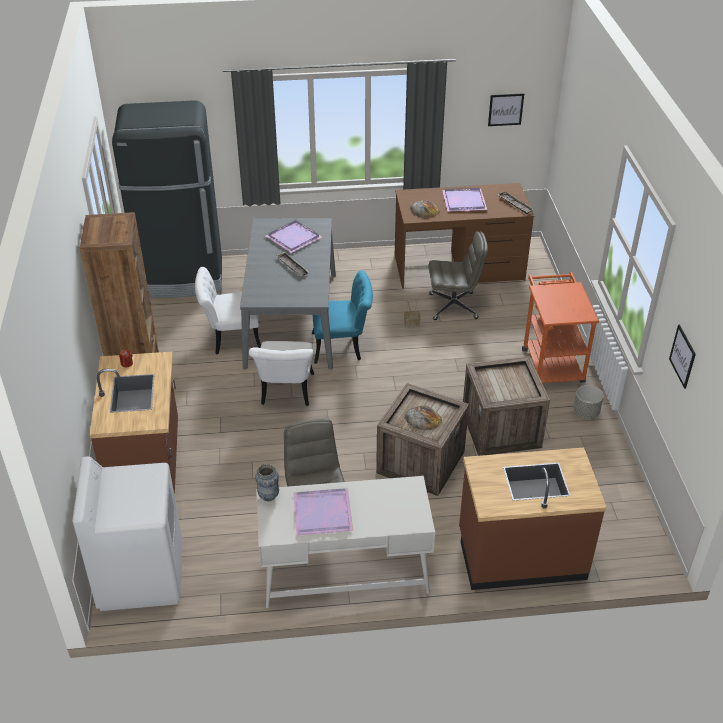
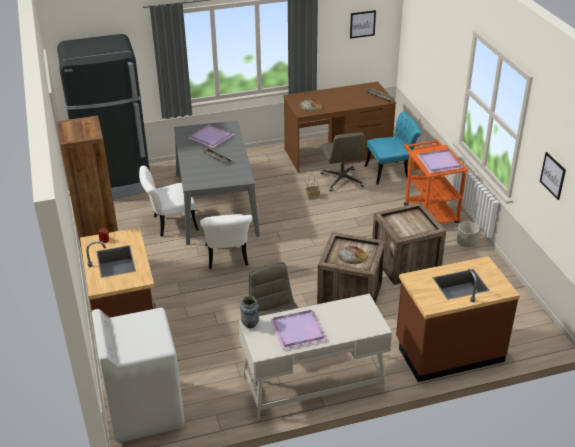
camera: 10 degrees left, 5 degrees down
(343, 346) = (263, 219): turquoise chair -> turquoise chair (391, 172)
(454, 306) = (342, 180): grey office chair -> grey office chair turned 90 degrees clockwise
(465, 202) = (340, 98): purple tray -> purple tray (440, 163)

